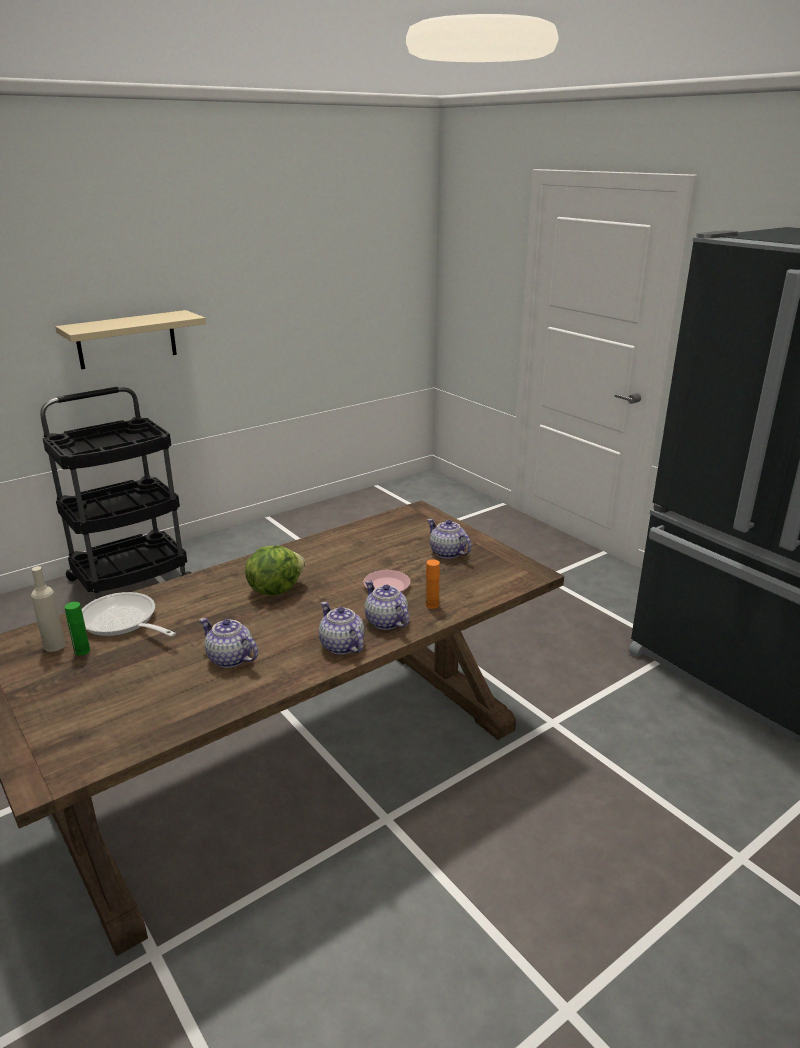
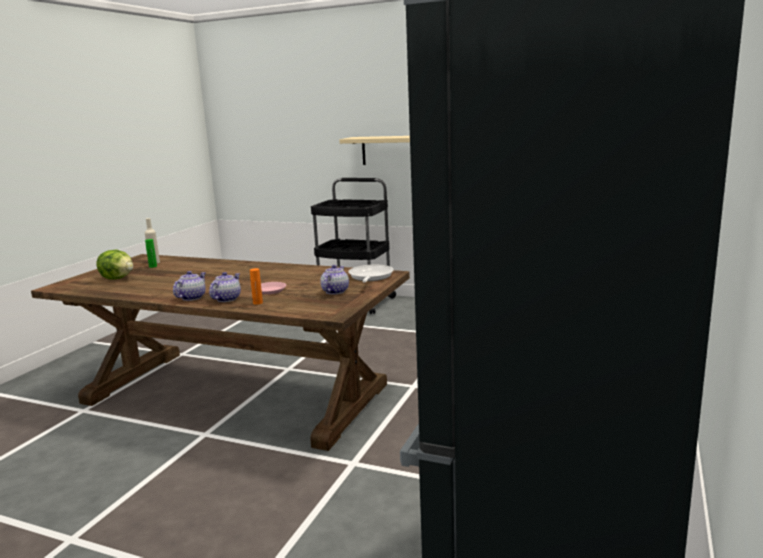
camera: 60 degrees right, 10 degrees down
(122, 622) = (183, 264): frying pan -> frying pan (370, 277)
(229, 658) = (163, 285): teapot -> none
(275, 589) = (241, 274): lettuce -> lettuce (118, 278)

